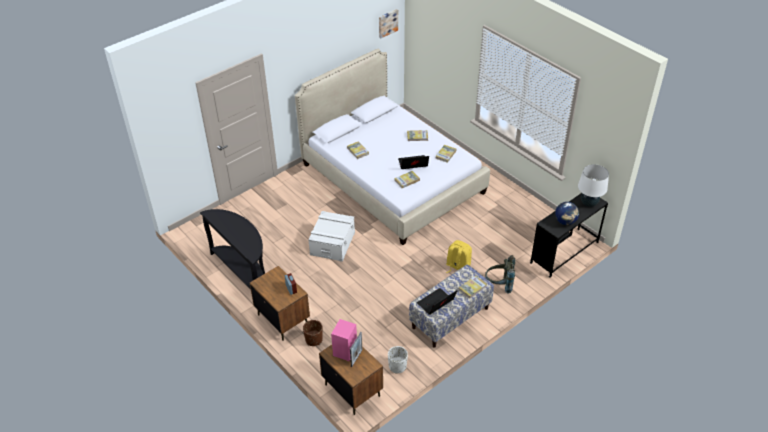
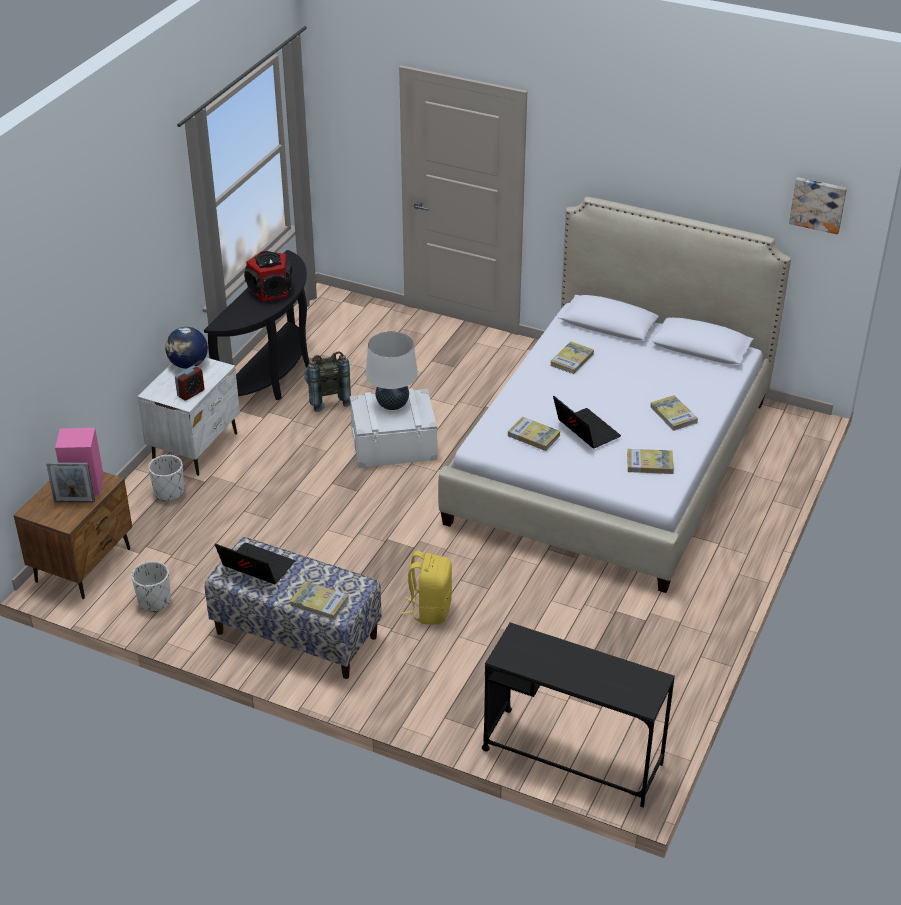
camera: 65 degrees right, 5 degrees down
(235, 228) = (270, 290): none -> speaker
(283, 319) = (196, 447): brown nightstand -> white nightstand
(314, 340) = (169, 492): brown planter -> white planter
(499, 285) = (417, 679): grey backpack -> grey backpack (327, 398)
(565, 221) = (542, 663): globe -> globe (188, 365)
(589, 203) = (628, 688): white table lamp -> white table lamp (392, 405)

